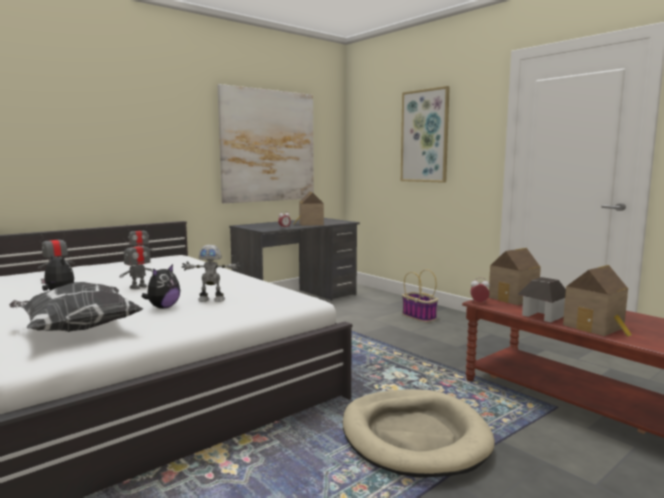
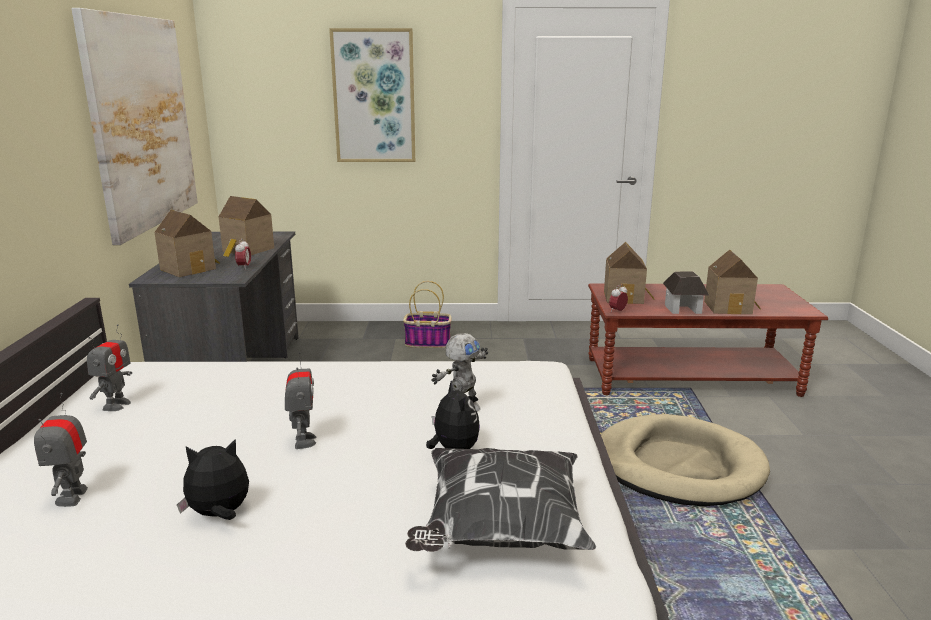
camera: 50 degrees left, 10 degrees up
(265, 225) = (190, 269): none -> toy house

